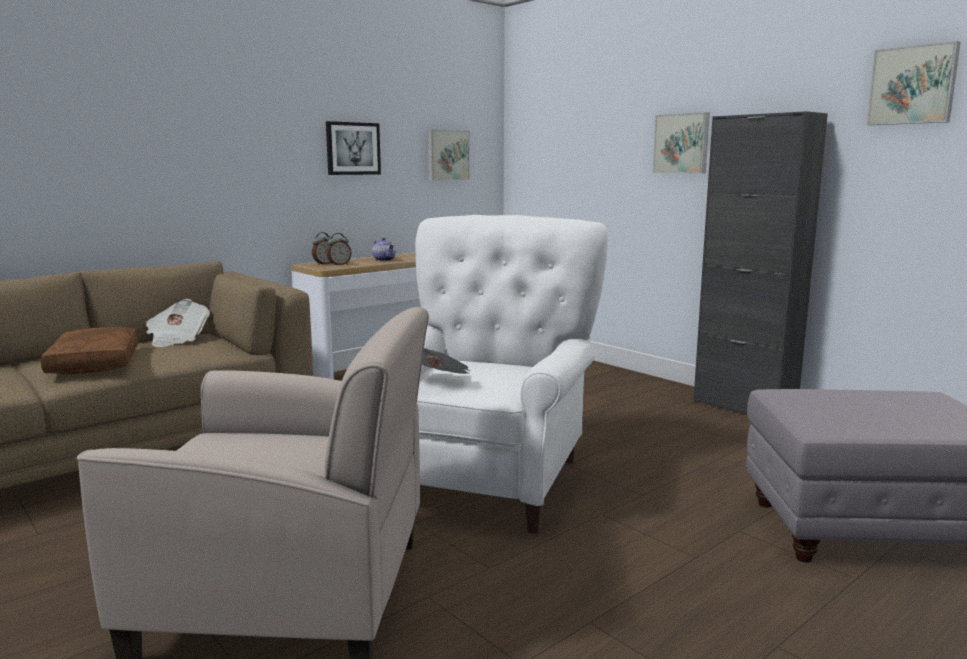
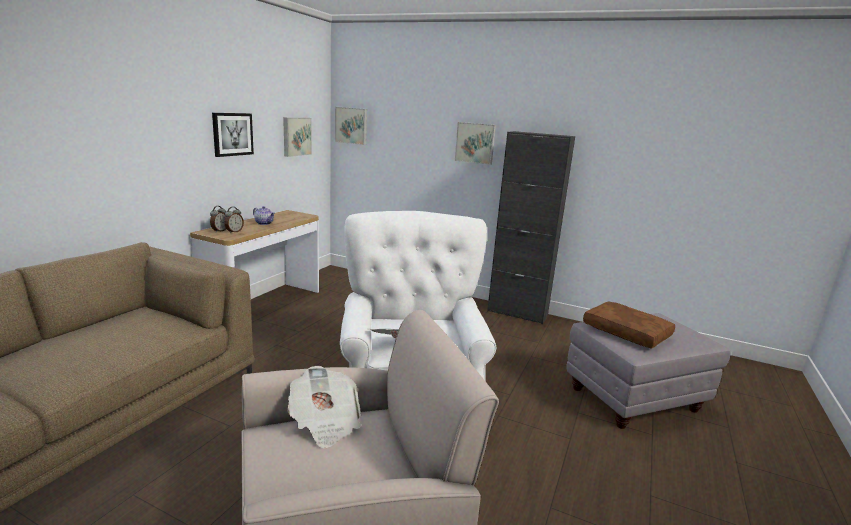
camera: 25 degrees left, 5 degrees up
(97, 363) = (70, 362): brown pillow -> brown pillow (627, 332)
(177, 339) = (125, 320): newspaper -> newspaper (325, 423)
(913, 85) = (626, 126): picture -> picture (352, 125)

